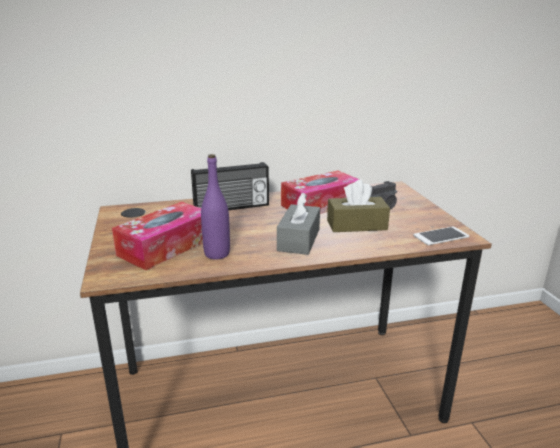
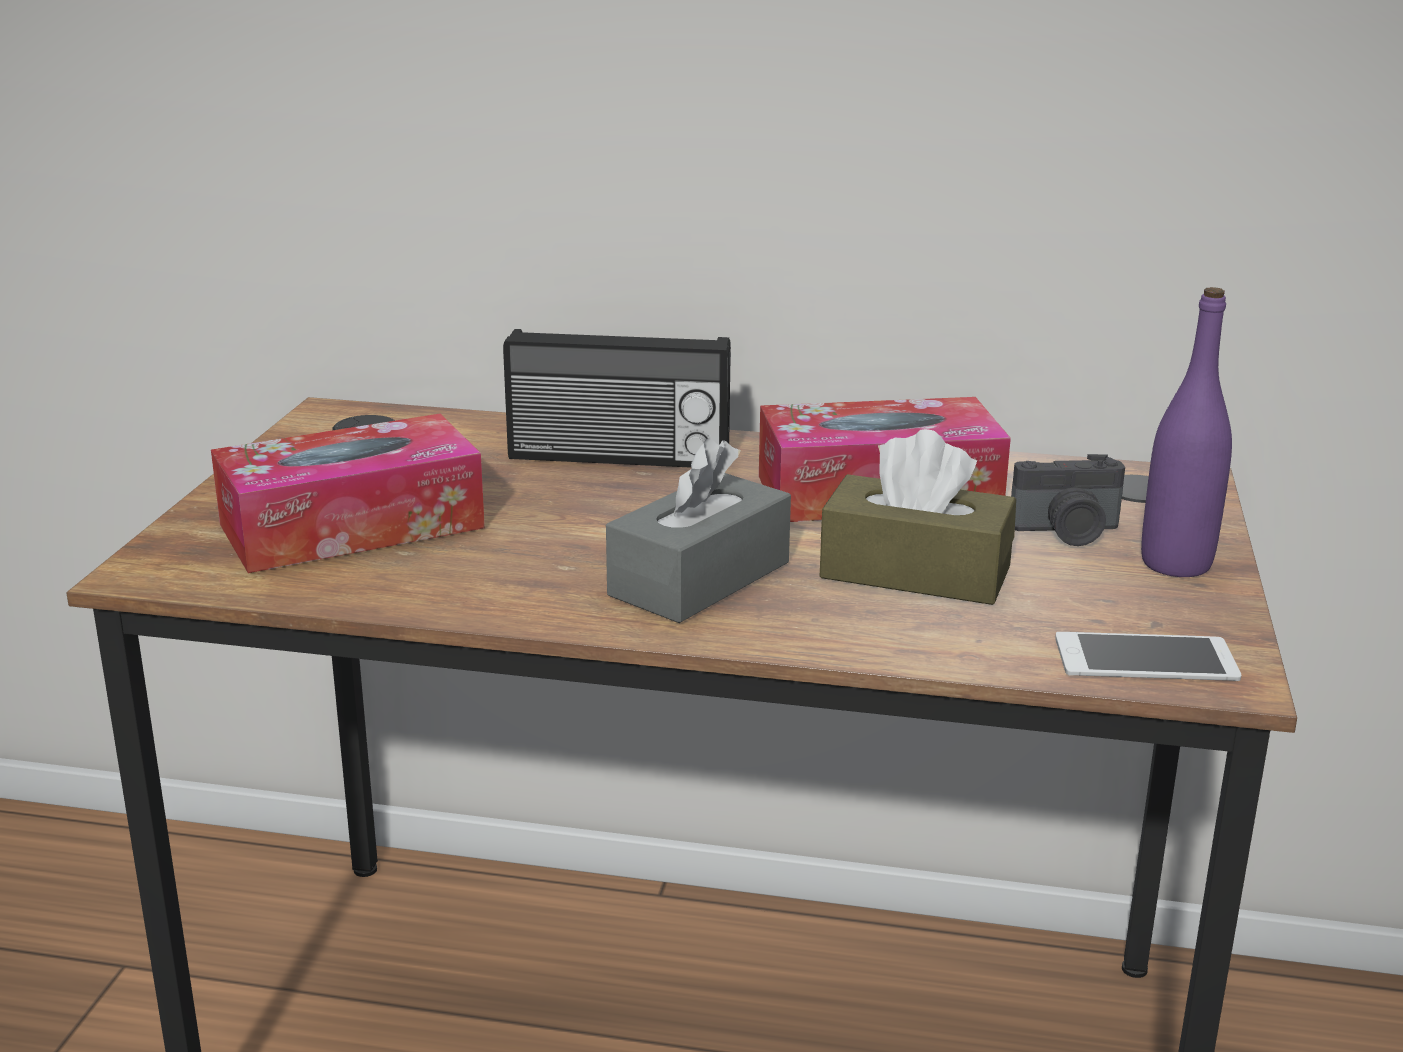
camera: 25 degrees right, 0 degrees up
(217, 254) = (449, 571): purple bottle -> purple bottle (1176, 564)

